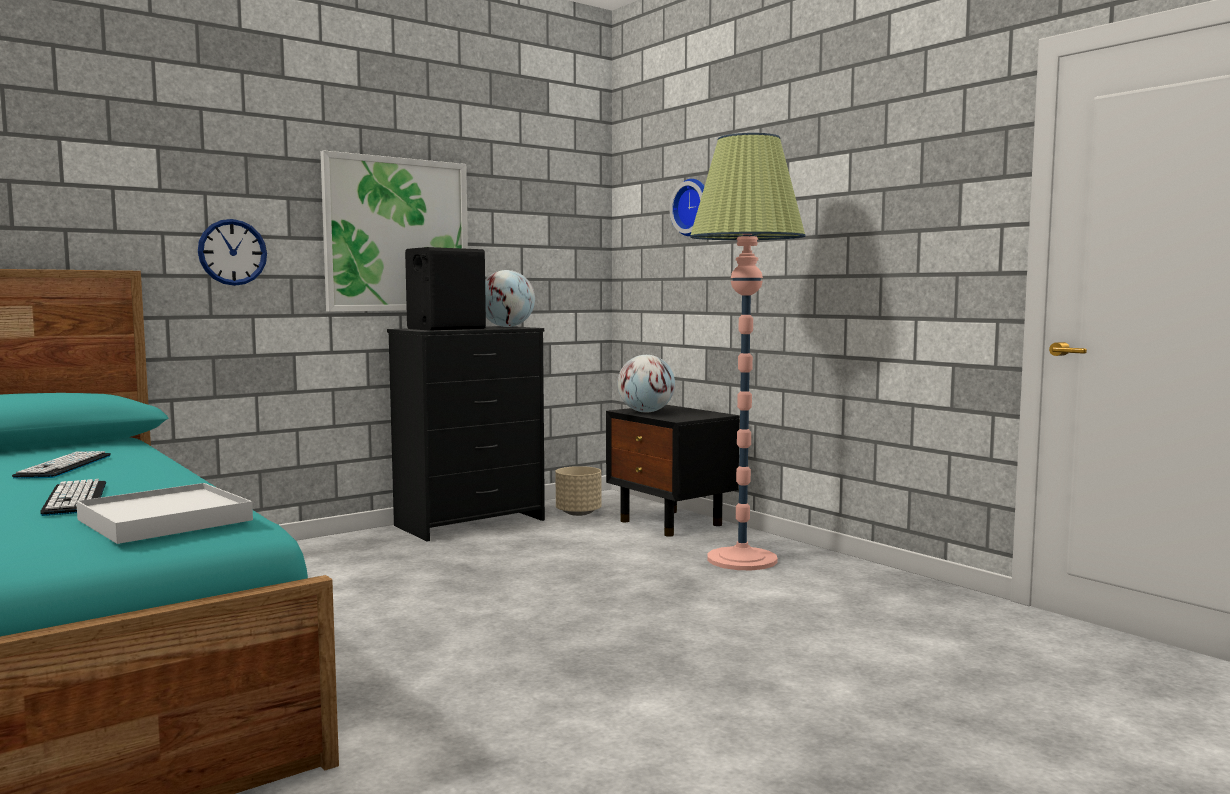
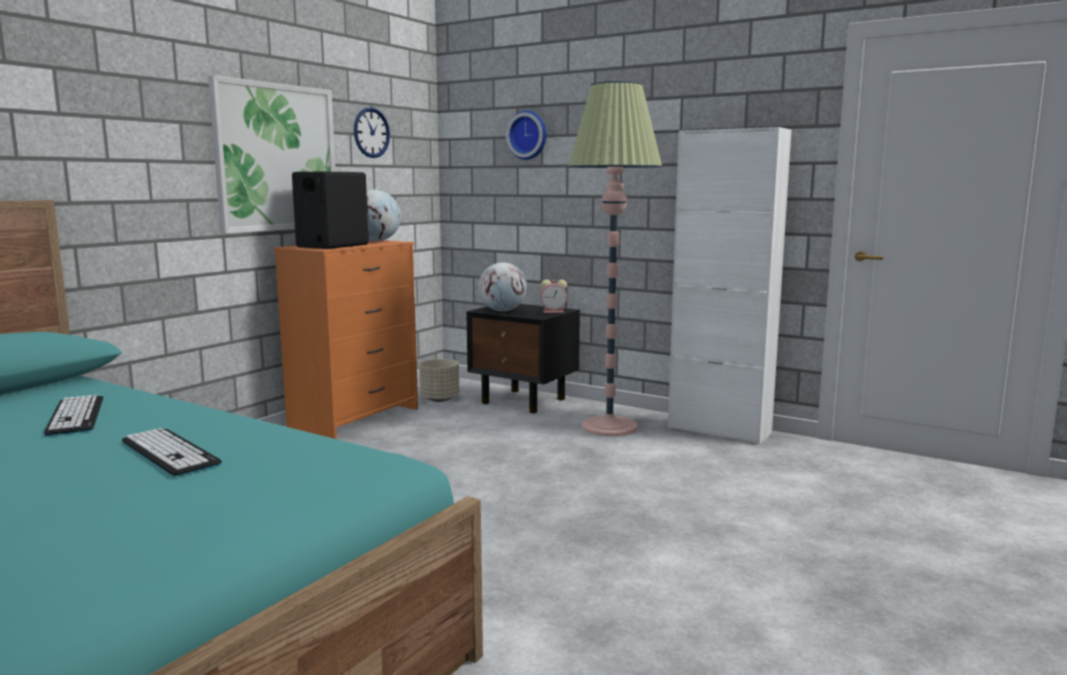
camera: 20 degrees left, 5 degrees up
(165, 520) = (315, 466): white tray -> none
(232, 252) = (134, 177): wall clock -> wall clock (371, 132)
(470, 523) = (355, 418): black dresser -> orange dresser
(704, 415) = (554, 311): none -> alarm clock
(881, 577) = (719, 430): none -> white cabinet

